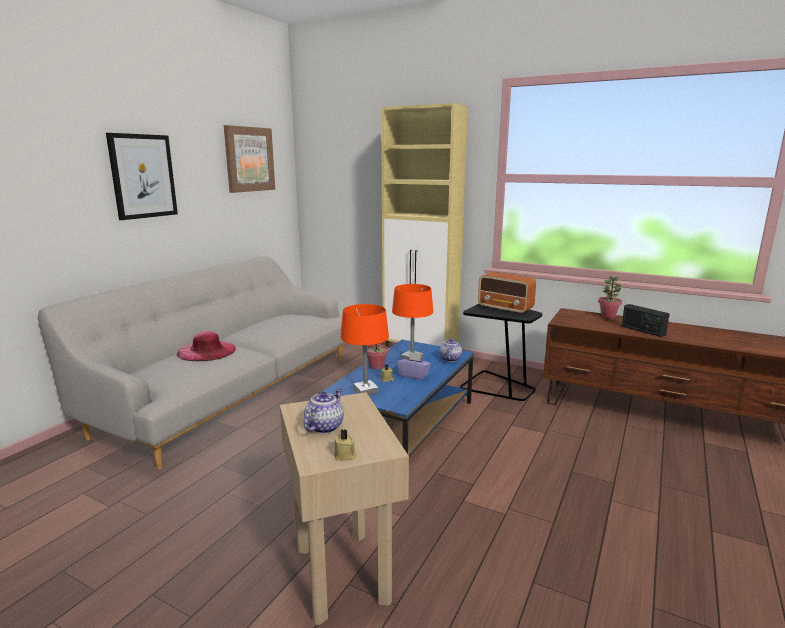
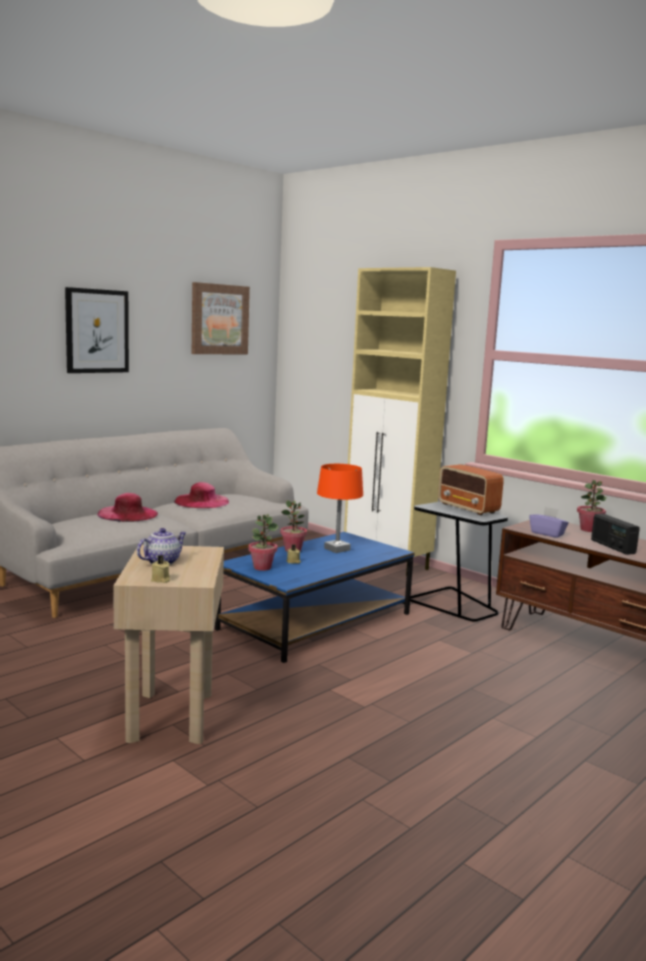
camera: 15 degrees right, 5 degrees down
(266, 327) = (202, 501): none -> pink hat
(365, 391) = (262, 567): orange table lamp -> potted plant
(414, 375) = (325, 562): purple tissue box -> purple tissue box (547, 533)
(450, 359) = (379, 554): teapot -> none

